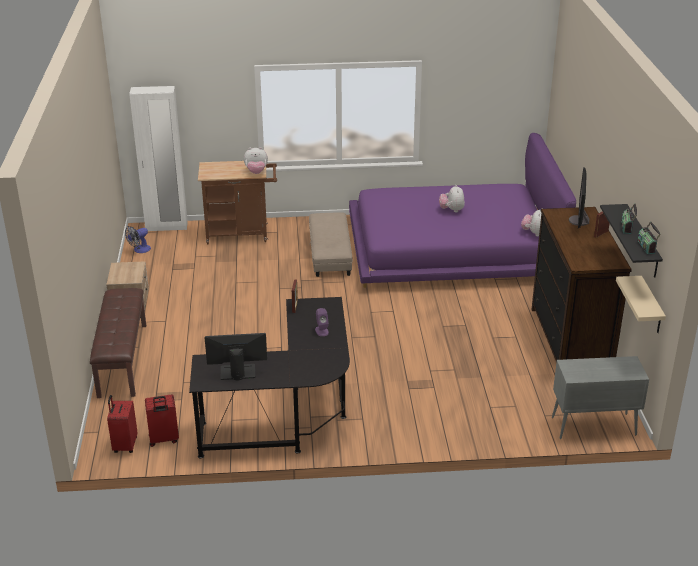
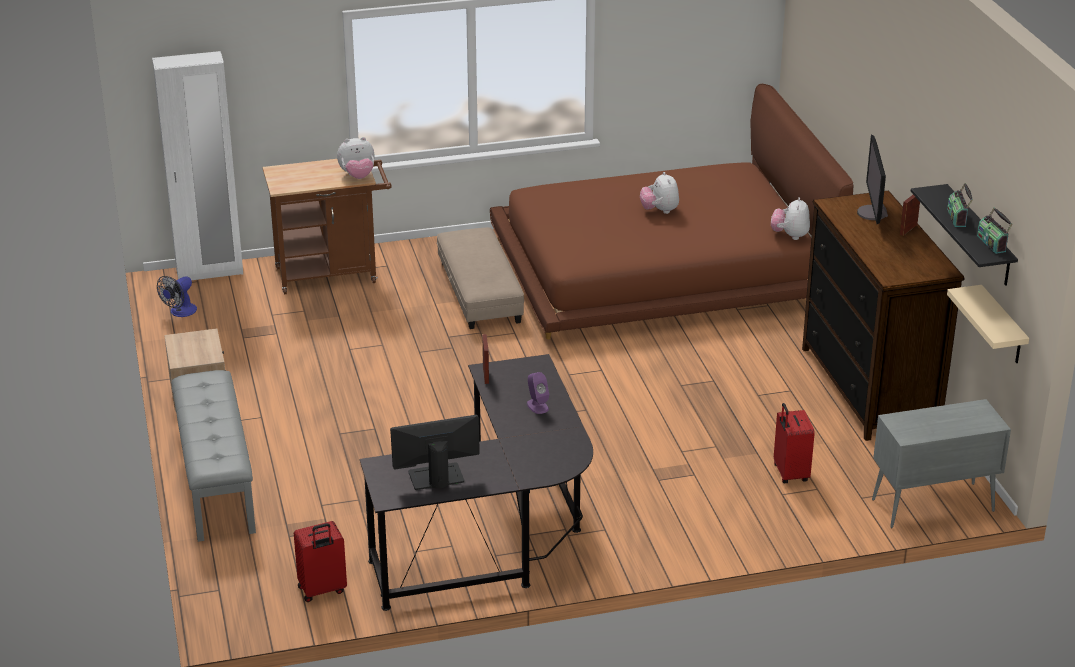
camera: 10 degrees left, 0 degrees up
(122, 359) = (215, 481): brown bench -> grey bench
(124, 445) = (266, 605): red suitcase -> red suitcase (789, 474)
(453, 248) = (663, 268): purple bed -> brown bed

